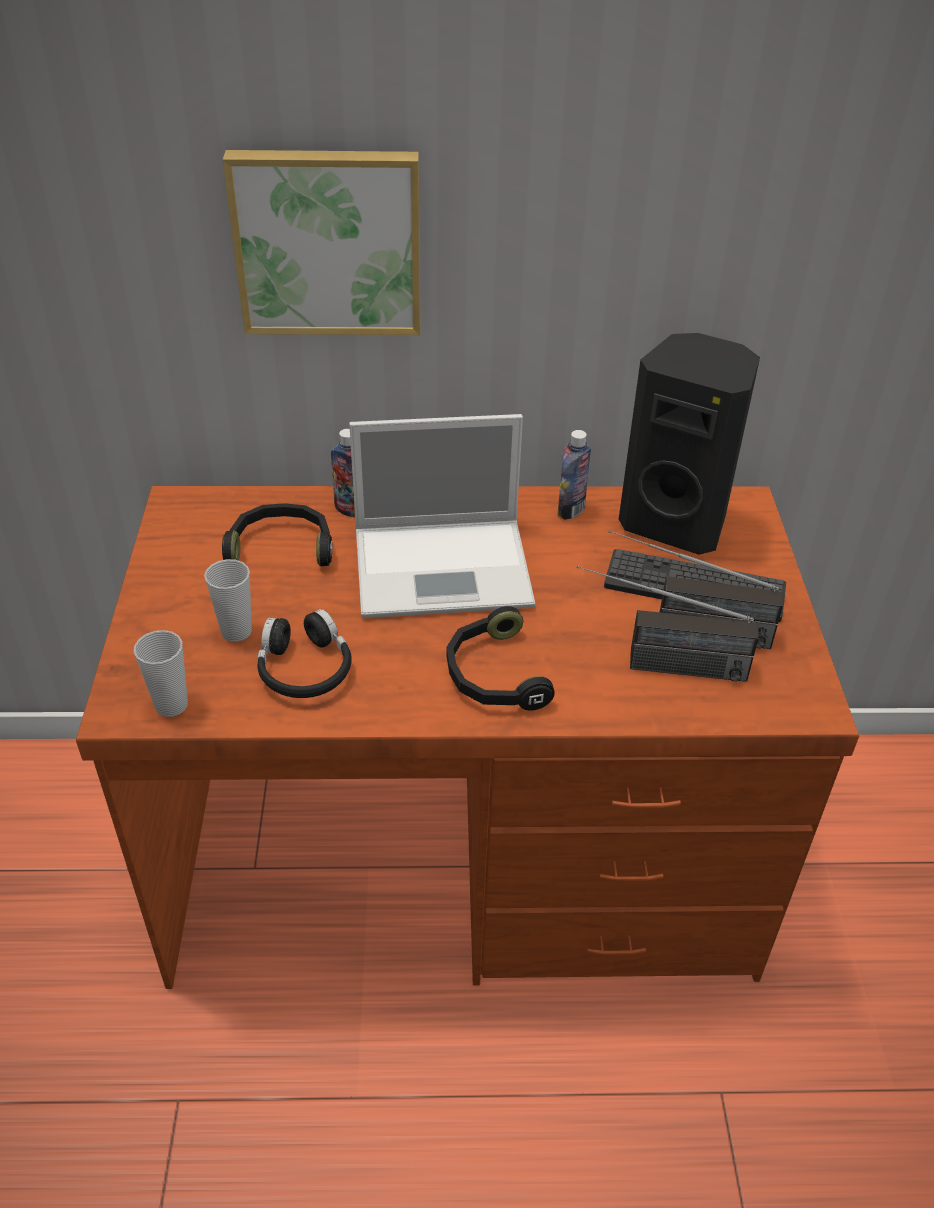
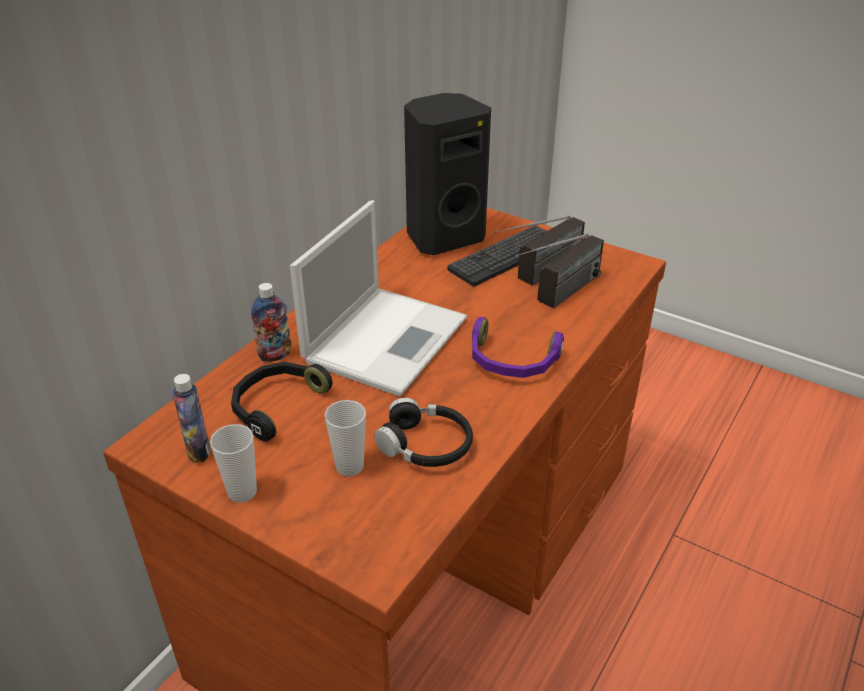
camera: 55 degrees left, 5 degrees down
(171, 705) = (399, 535): cup -> cup (242, 492)
(328, 242) = (191, 131): picture -> none
(493, 675) = (511, 362): black headphones -> purple headphones
(571, 510) = (388, 266): bottle -> bottle (198, 450)

